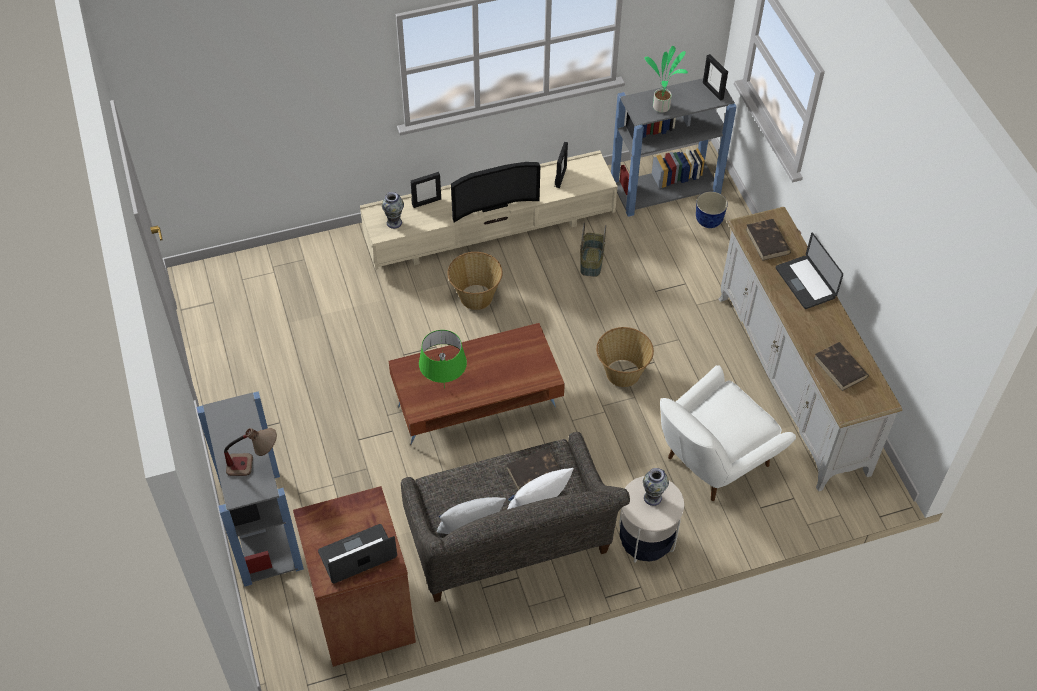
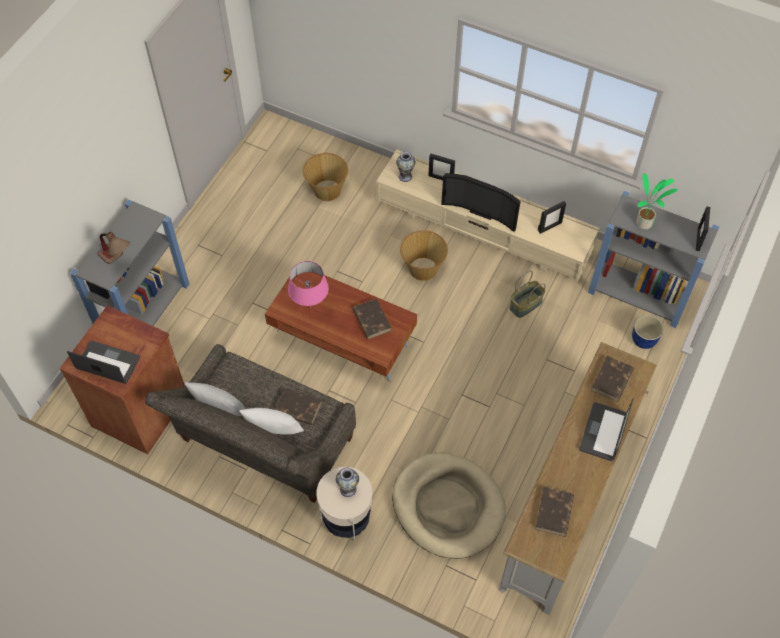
camera: 45 degrees right, 5 degrees up
(444, 387) = (310, 308): green table lamp -> pink table lamp
(507, 356) = (371, 320): none -> brown book
(622, 373) = (459, 396): basket -> basket (327, 190)
(711, 463) = (448, 507): white armchair -> beige dog bed

